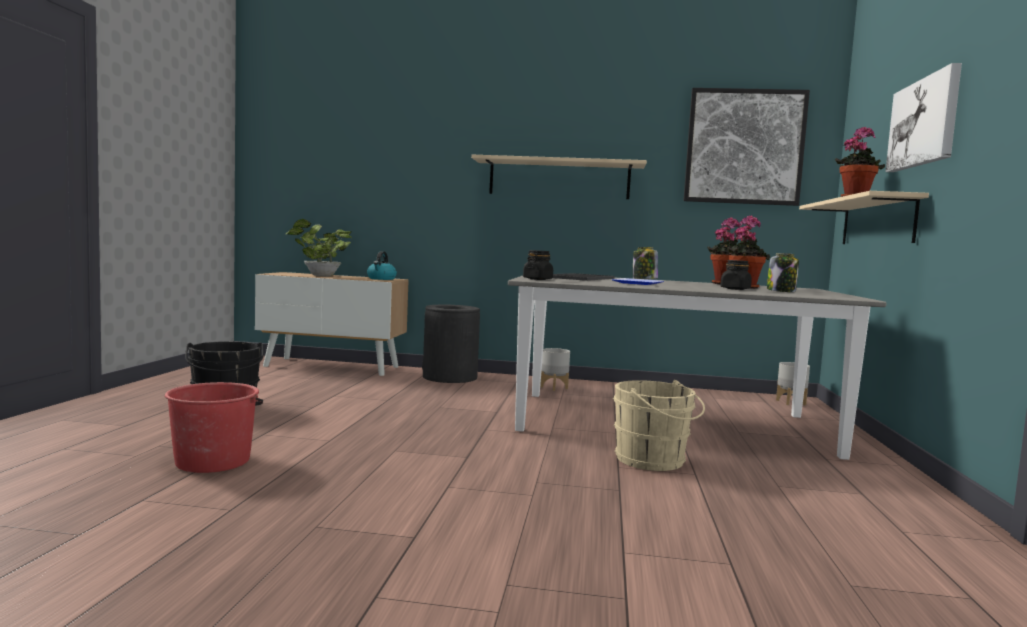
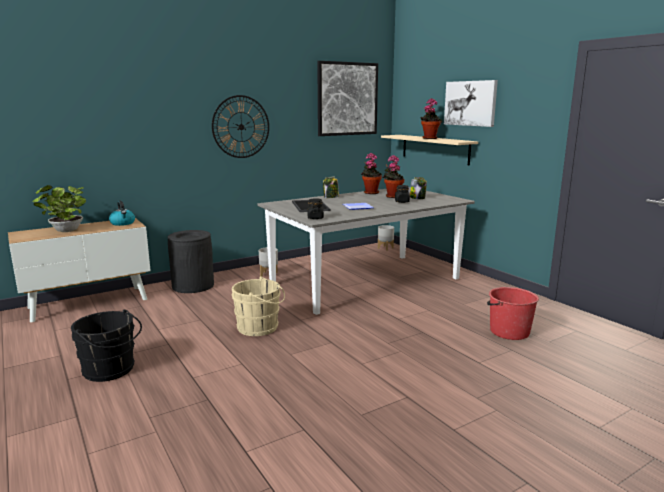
camera: 40 degrees left, 10 degrees up
(213, 461) = (215, 409): red bucket -> red bucket (508, 331)
(559, 179) = (241, 127): beige shelf -> wall clock
(653, 461) = (403, 309): beige bucket -> beige bucket (260, 327)

